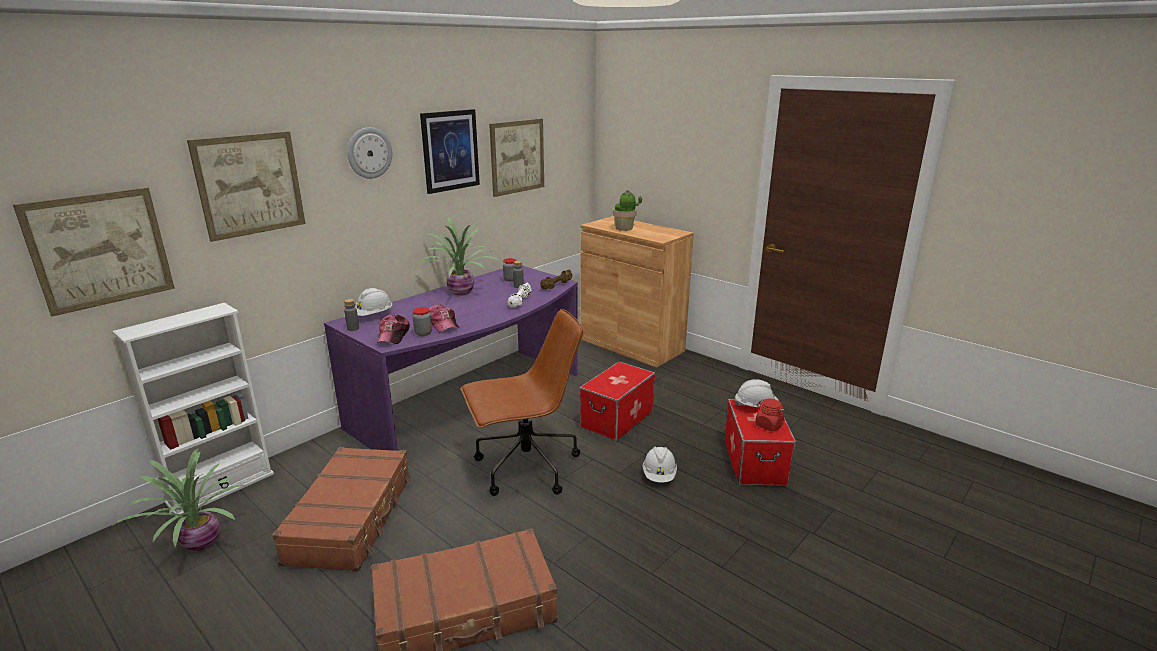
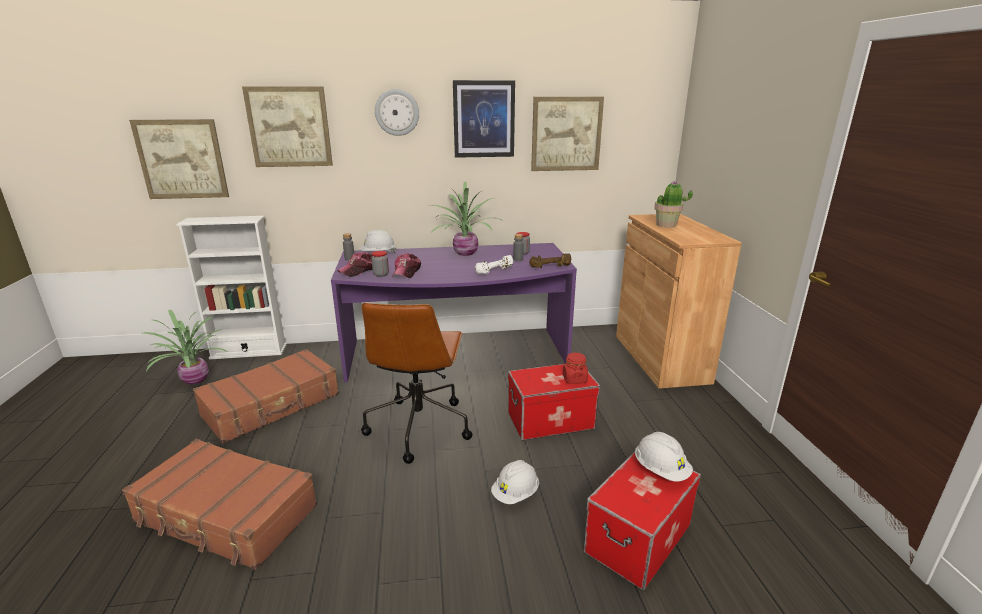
camera: 40 degrees right, 0 degrees up
(525, 468) = (419, 426): brown office chair -> brown office chair turned 75 degrees clockwise
(768, 425) = (644, 498): red jar -> red jar (574, 379)

